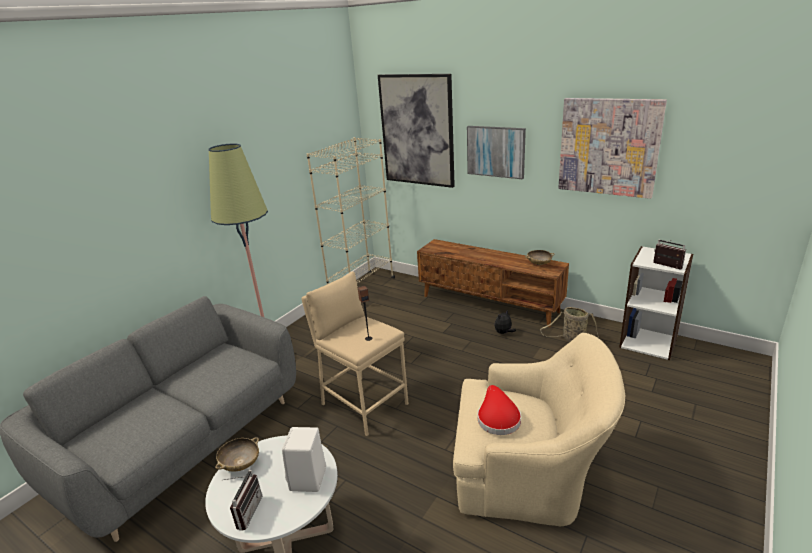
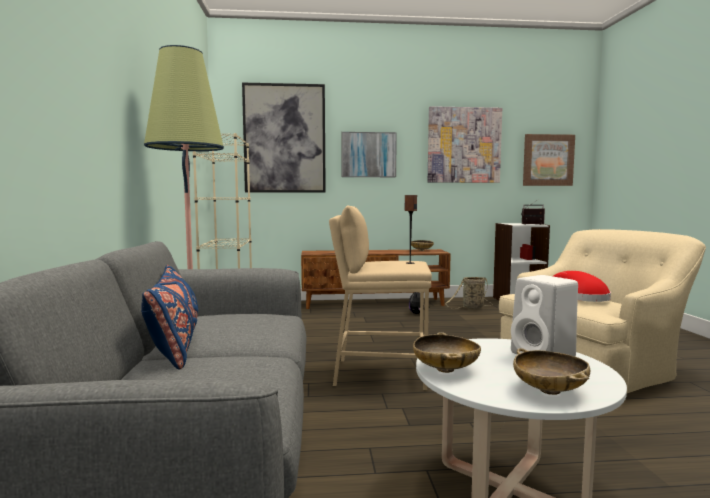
camera: 40 degrees left, 20 degrees down
(171, 382) = (175, 345): none -> blue pillow
(245, 511) = (549, 391): radio -> beige bowl
(735, 174) = (548, 160): none -> picture

